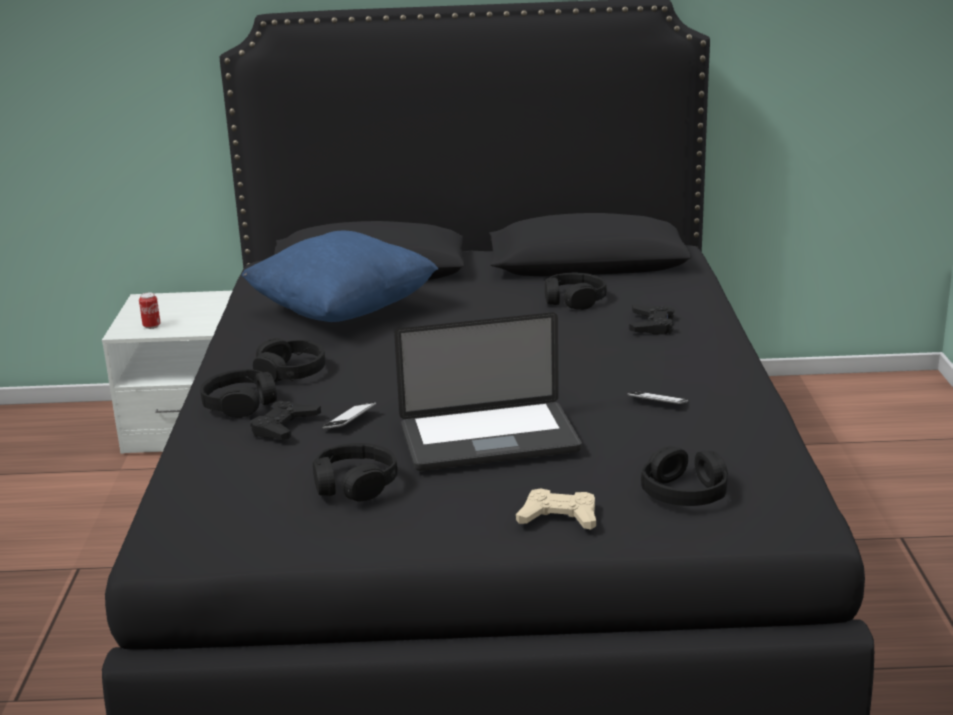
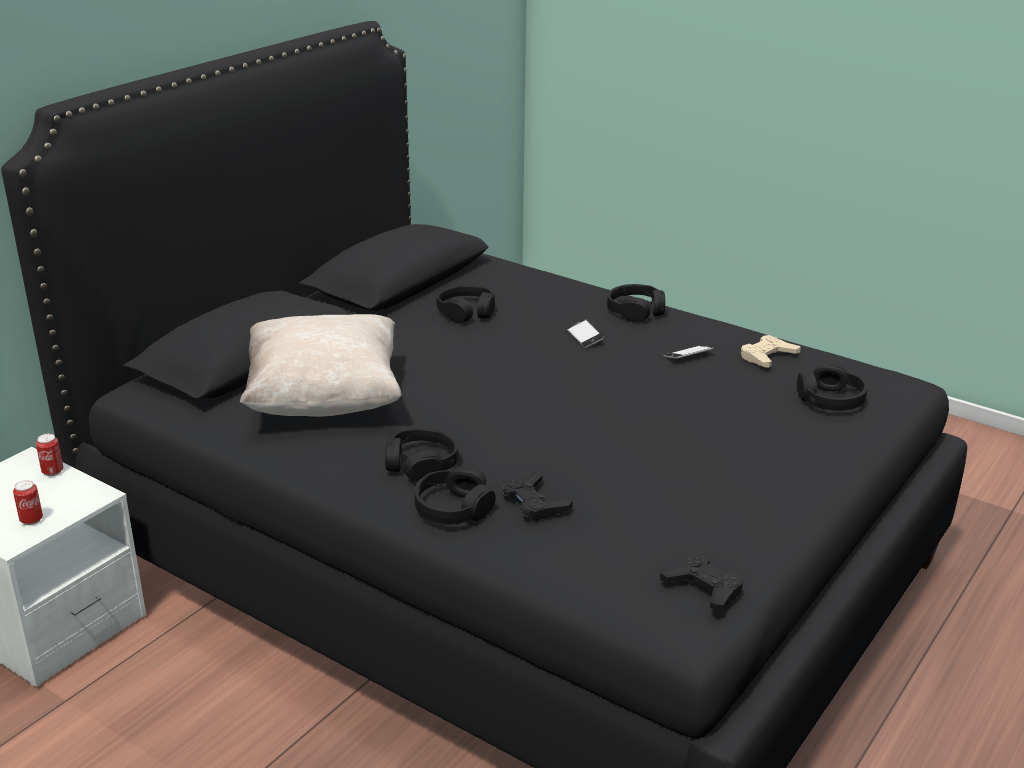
camera: 55 degrees left, 5 degrees up
(213, 307) = (52, 472): none -> can
(343, 311) = (325, 400): blue pillow -> beige pillow
(350, 420) = (568, 470): phone -> phone (584, 337)
(355, 484) = (688, 506): black headphones -> black headphones (636, 311)
(489, 439) = (676, 430): laptop -> none
(559, 517) = (820, 452): beige game controller -> beige game controller (767, 357)
(652, 325) = (558, 307): black game controller -> black game controller (703, 588)

